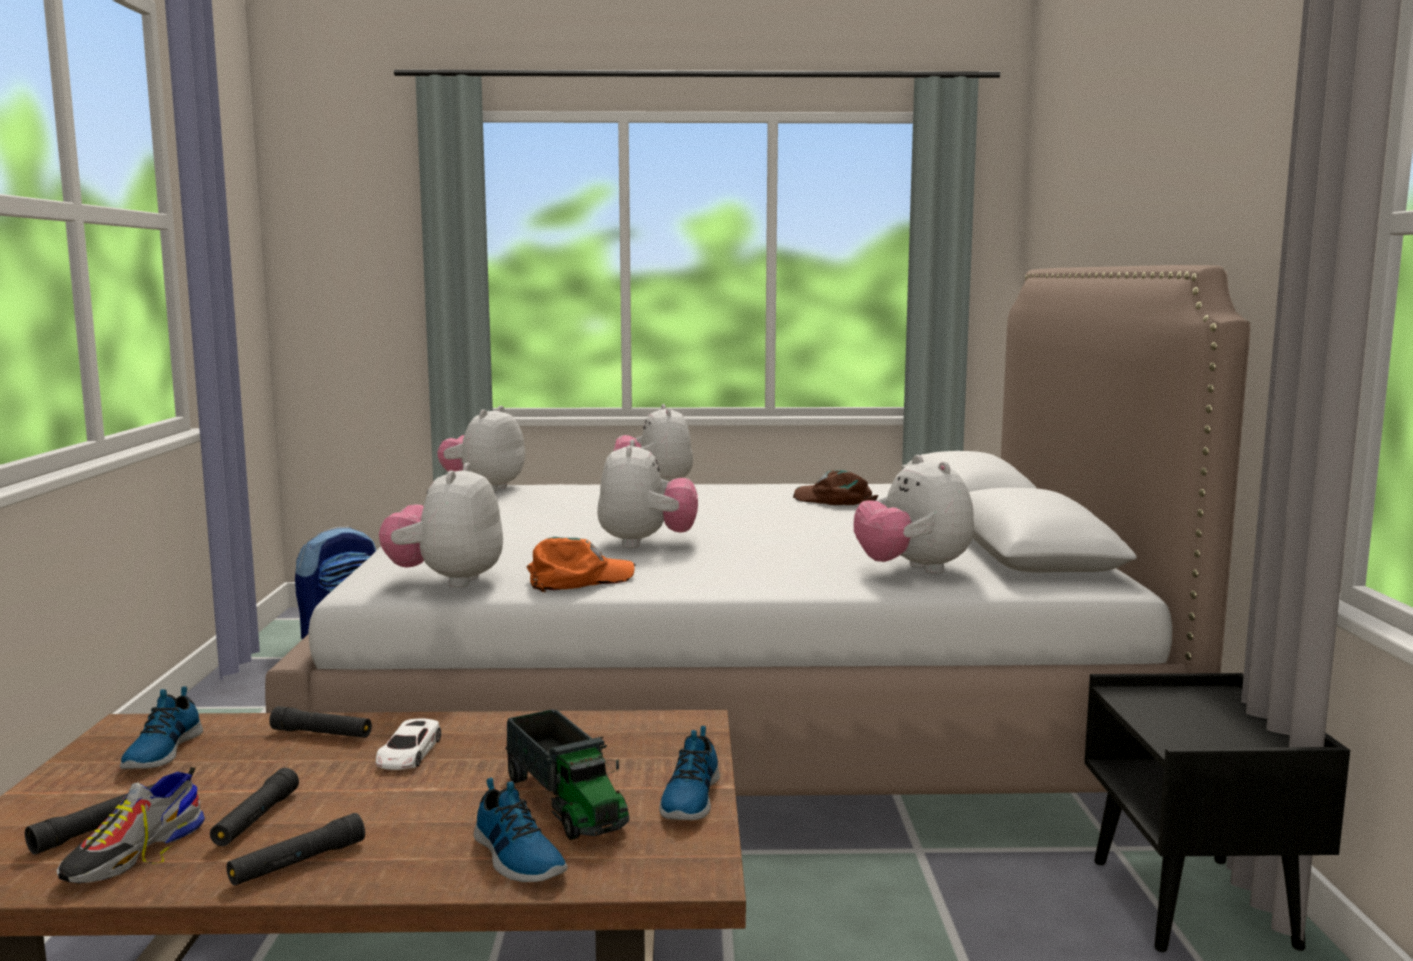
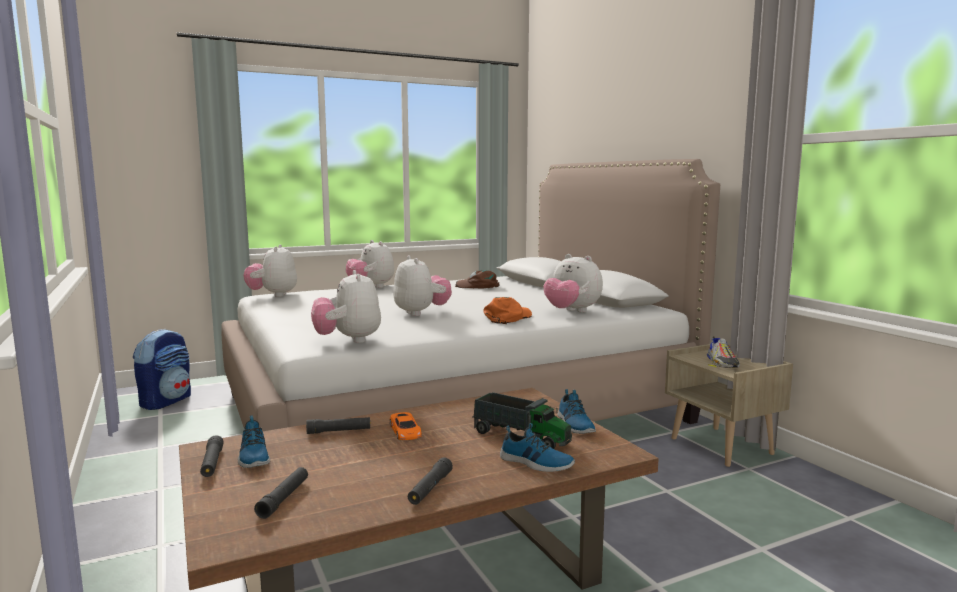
camera: 25 degrees left, 0 degrees up
(134, 853) = (327, 504): shoe -> shoe (722, 363)
(256, 819) = (372, 475): black flashlight -> black flashlight (212, 463)
(409, 753) = (405, 431): white toy car -> orange toy car
(579, 579) = (420, 332): orange cap -> orange cap (508, 318)
(1195, 904) = (722, 446): black nightstand -> beige nightstand

